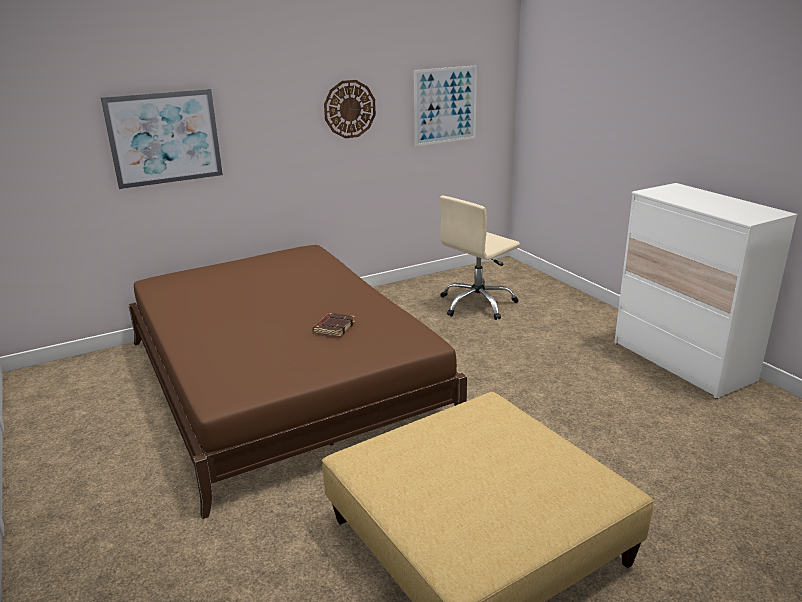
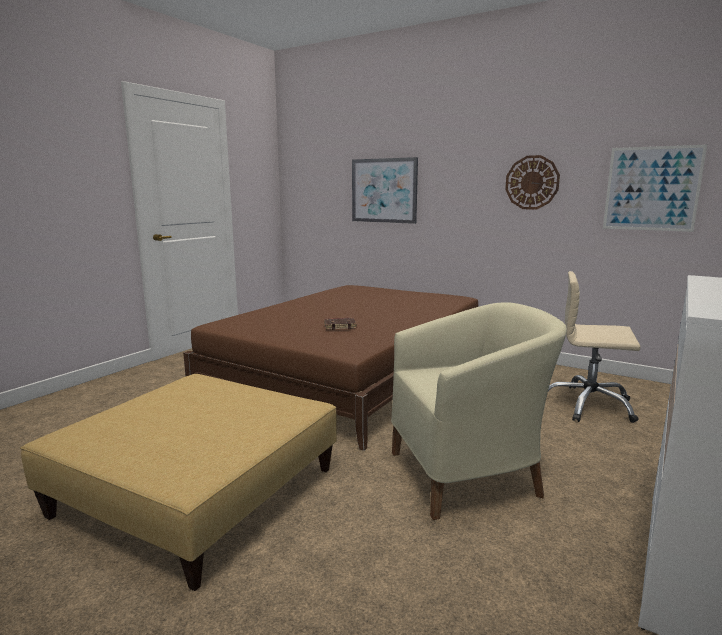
camera: 60 degrees right, 10 degrees down
(542, 390) = (468, 474): none -> beige armchair

